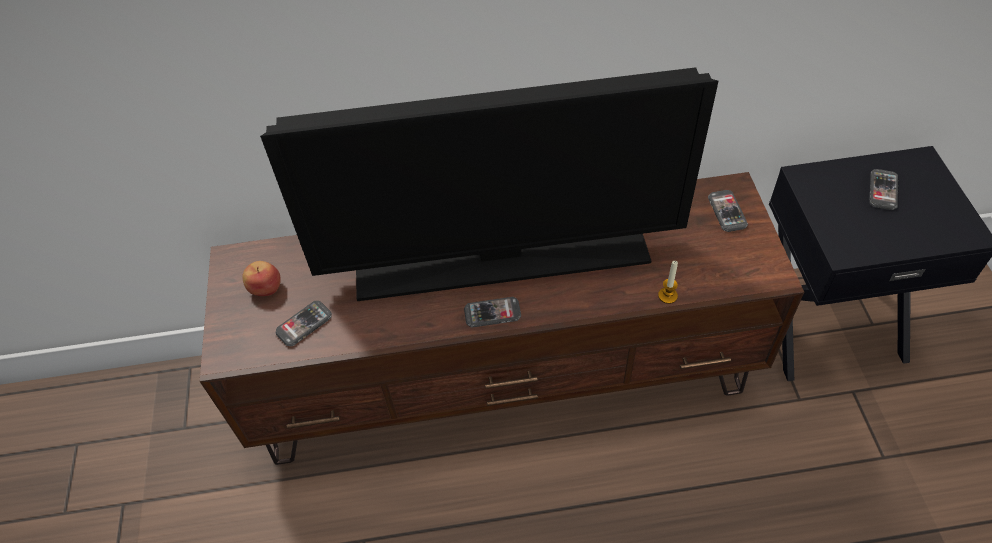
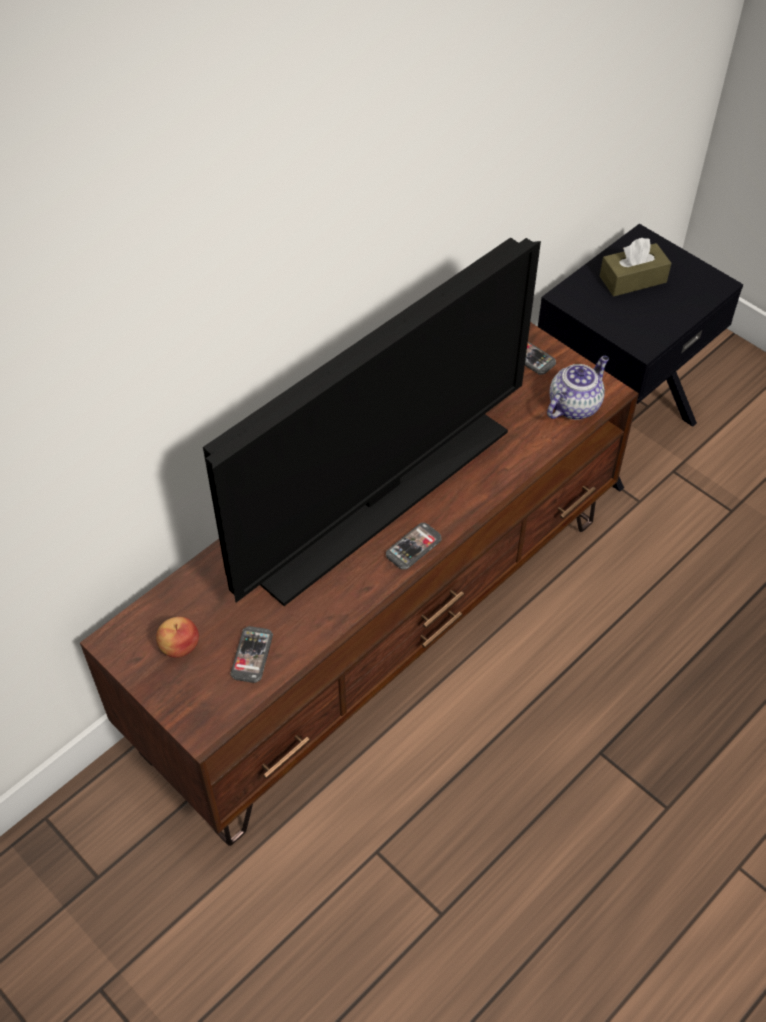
camera: 40 degrees left, 0 degrees up
(667, 296) = (542, 452): candle -> none
(732, 271) = (574, 405): none -> teapot
(883, 190) = (633, 279): phone -> brown tissue box

